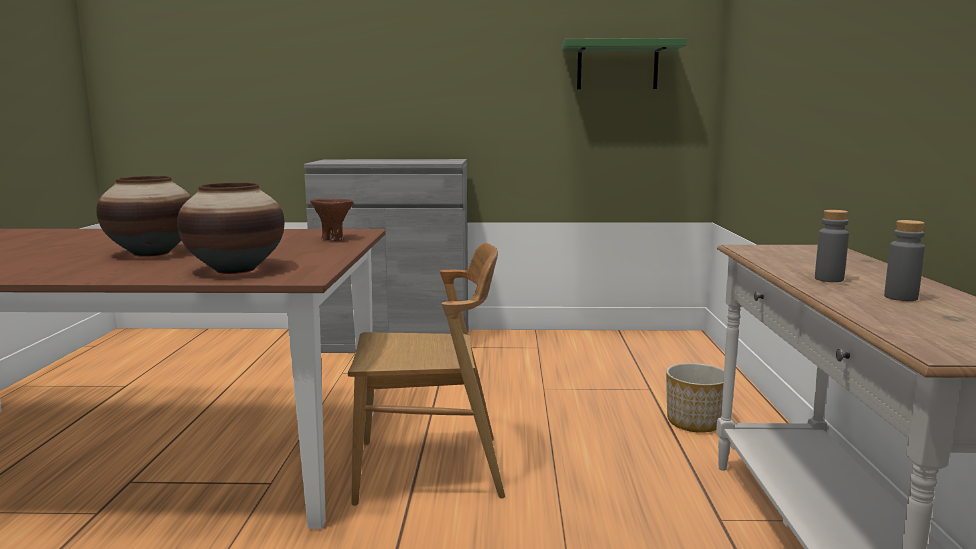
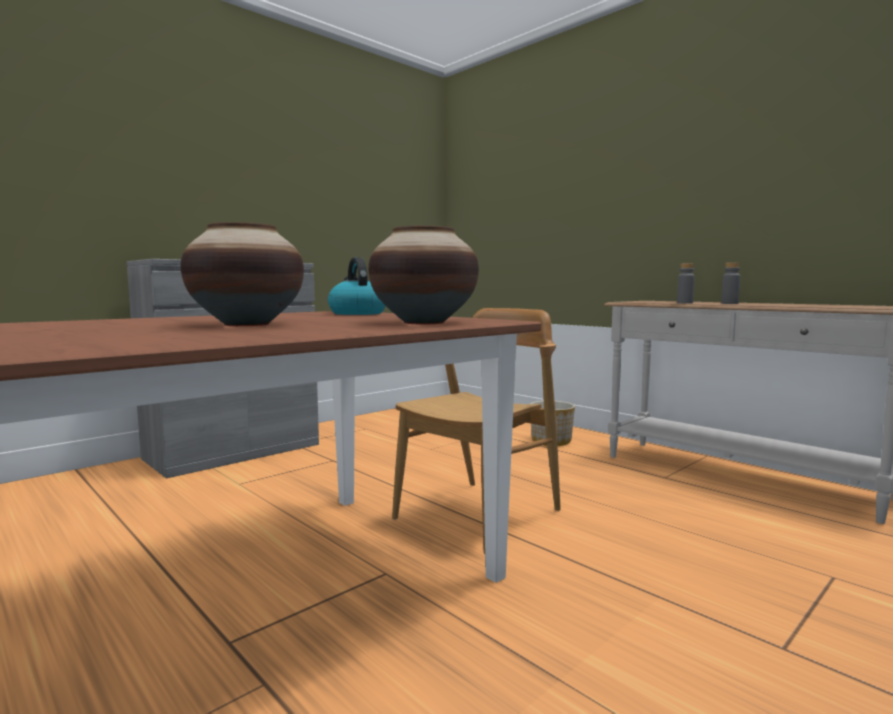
camera: 45 degrees left, 5 degrees down
(333, 239) = (357, 313): brown bowl -> kettle
(617, 66) = (385, 195): green shelf -> none
(900, 297) = (784, 304): grey bottle -> grey bottle (684, 303)

